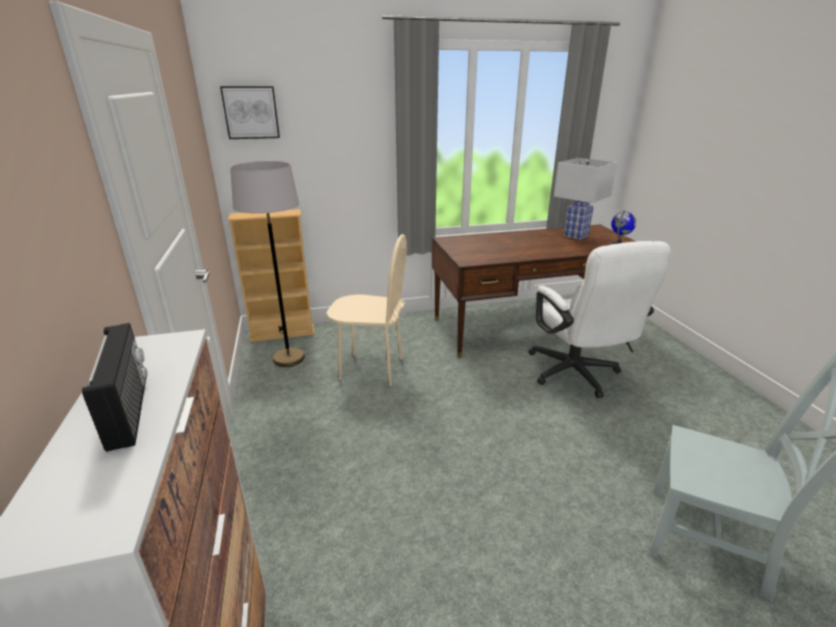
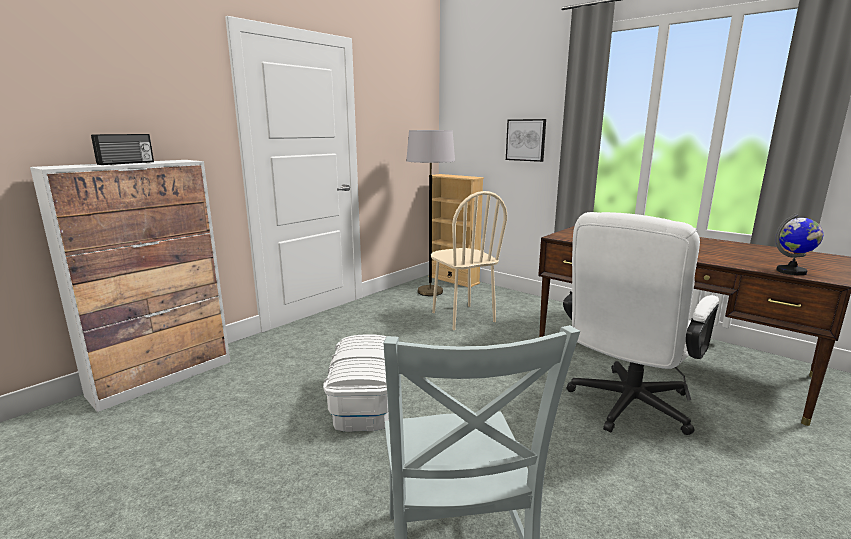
camera: 55 degrees right, 10 degrees down
(251, 112) = (465, 98): picture -> picture (526, 140)
(473, 502) = (364, 401): none -> white storage box
(576, 235) = (762, 253): white table lamp -> none

